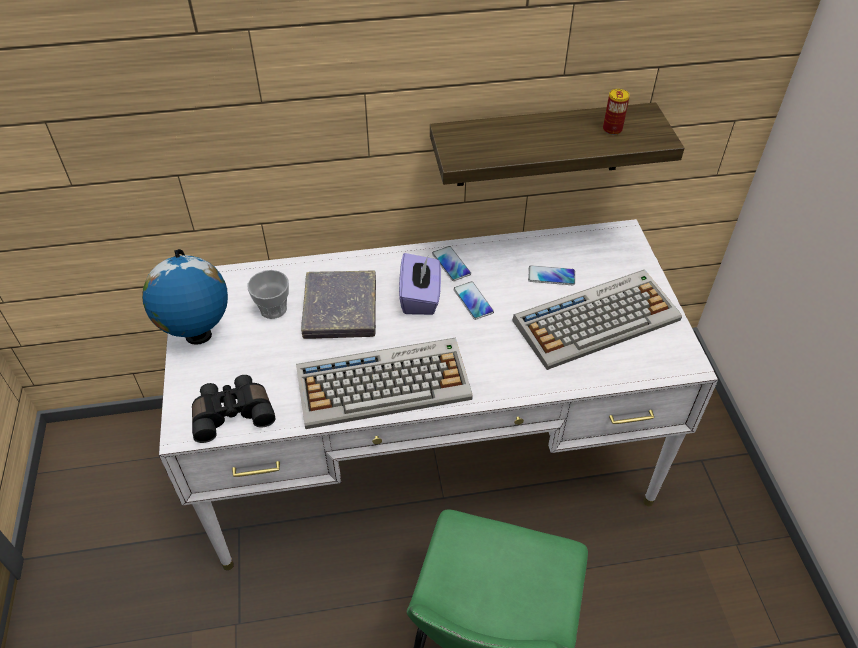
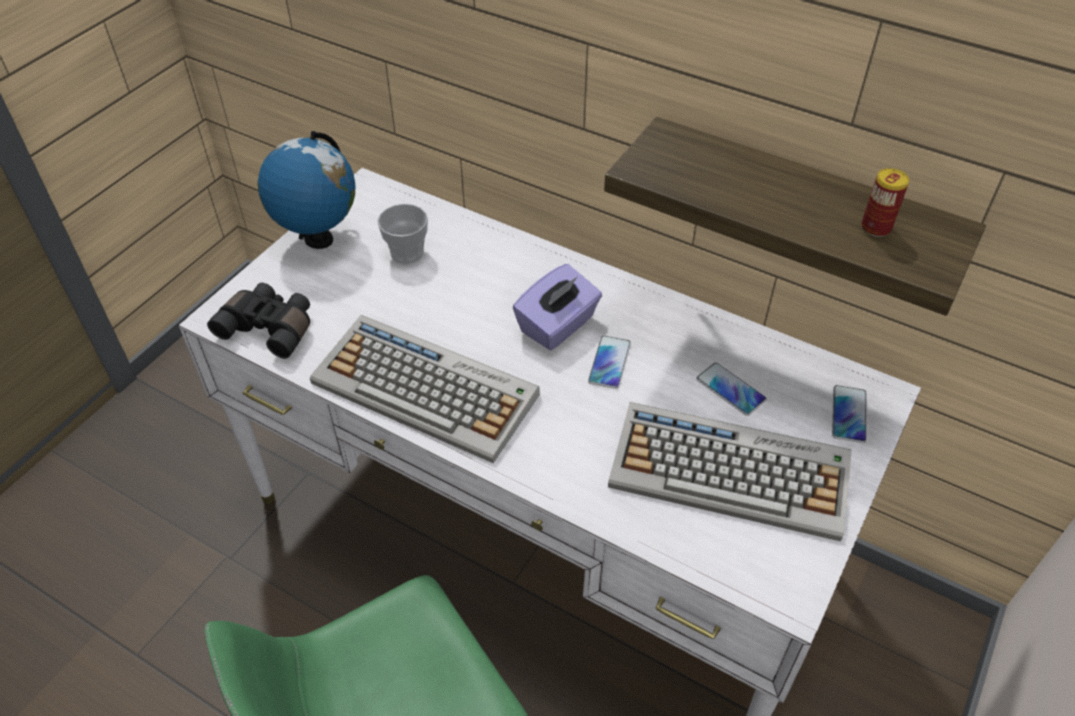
camera: 40 degrees right, 0 degrees up
(340, 309) = (466, 289): grey book -> none
(451, 264) = (629, 310): phone -> phone (848, 414)

